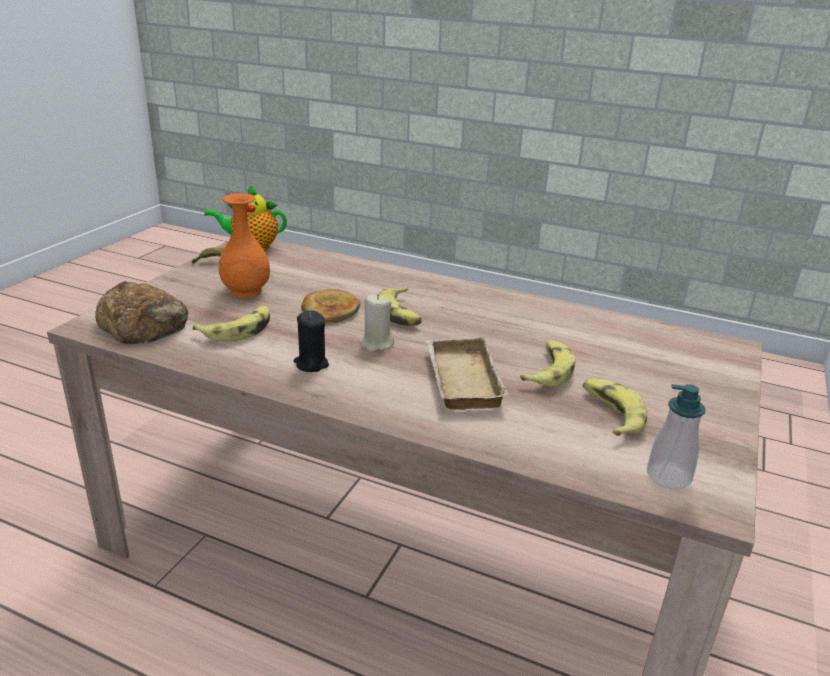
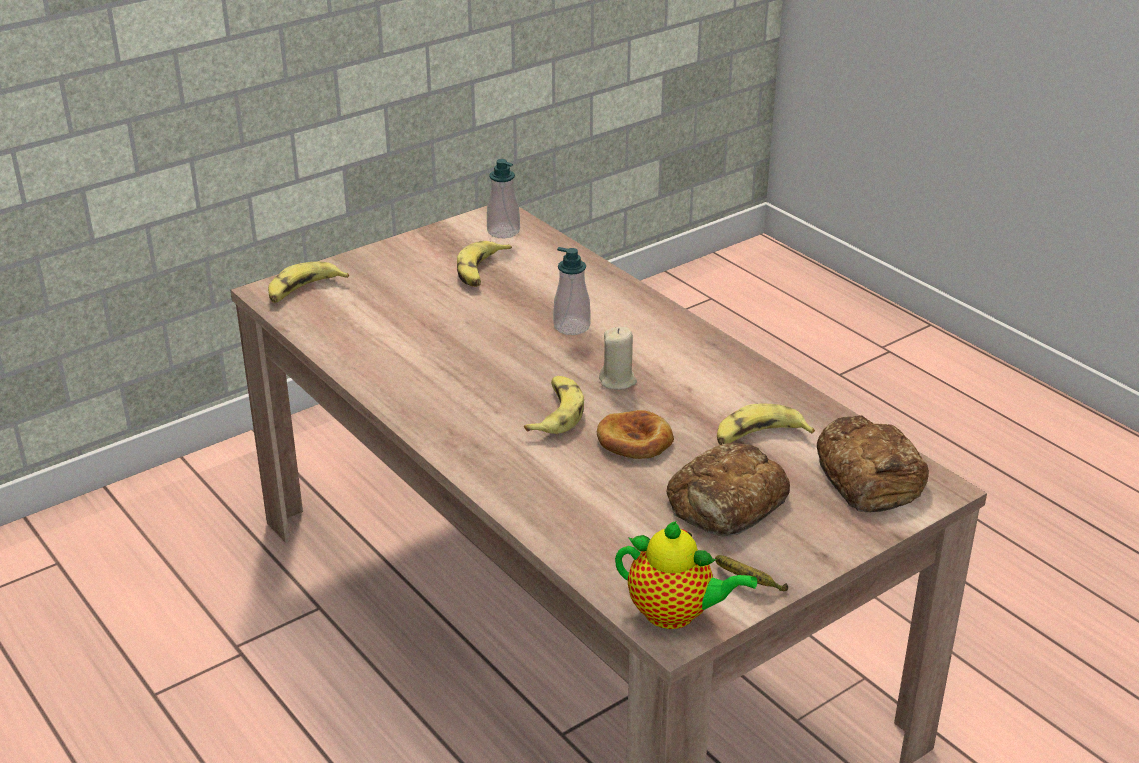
camera: 150 degrees left, 5 degrees up
(245, 291) = (726, 502): orange vase -> bread
(311, 364) = (700, 375): black candle -> none
(459, 379) = (571, 327): beige tray -> soap dispenser
(548, 371) = (481, 314): banana -> banana (304, 291)

